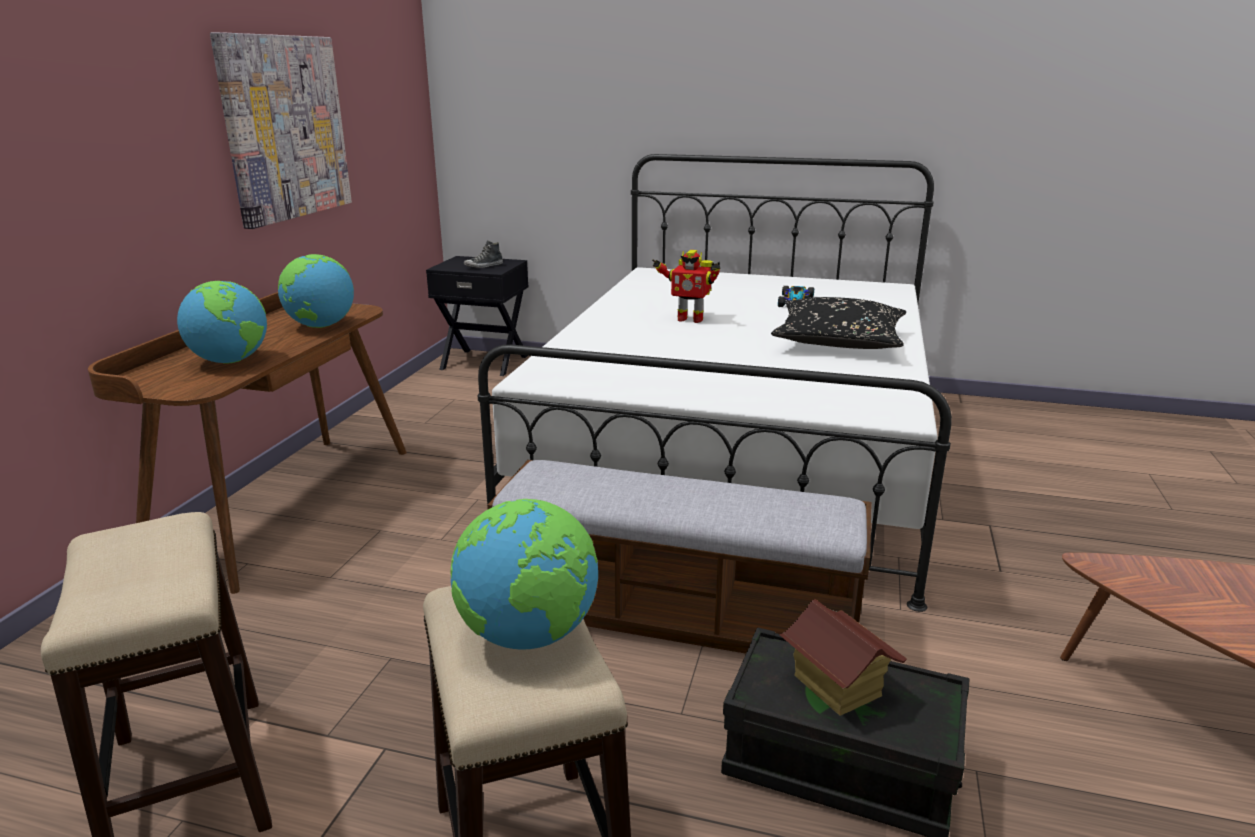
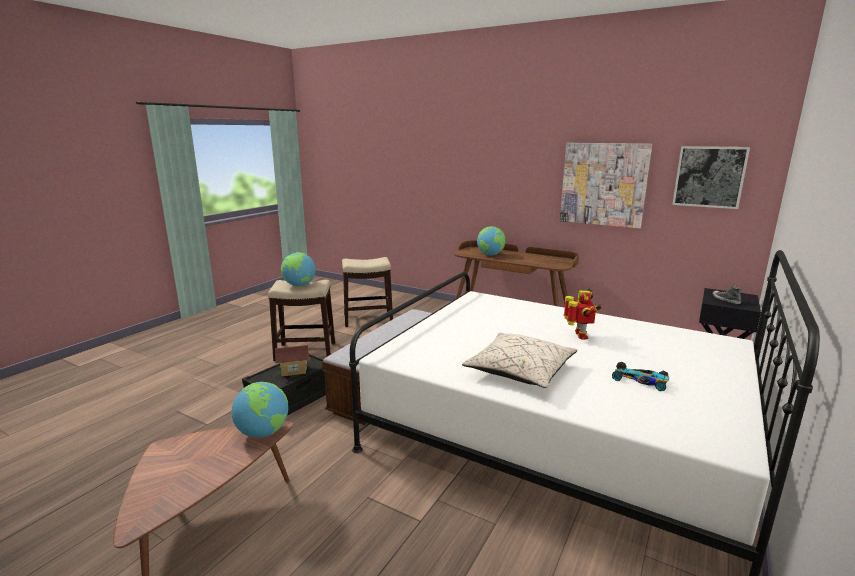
camera: 105 degrees right, 5 degrees down
(320, 326) = (533, 262): globe -> globe (263, 433)
(383, 95) = (709, 177): none -> picture
(689, 319) = (579, 336): toy robot -> toy robot turned 150 degrees clockwise
(838, 342) = (519, 371): black pillow -> beige pillow

